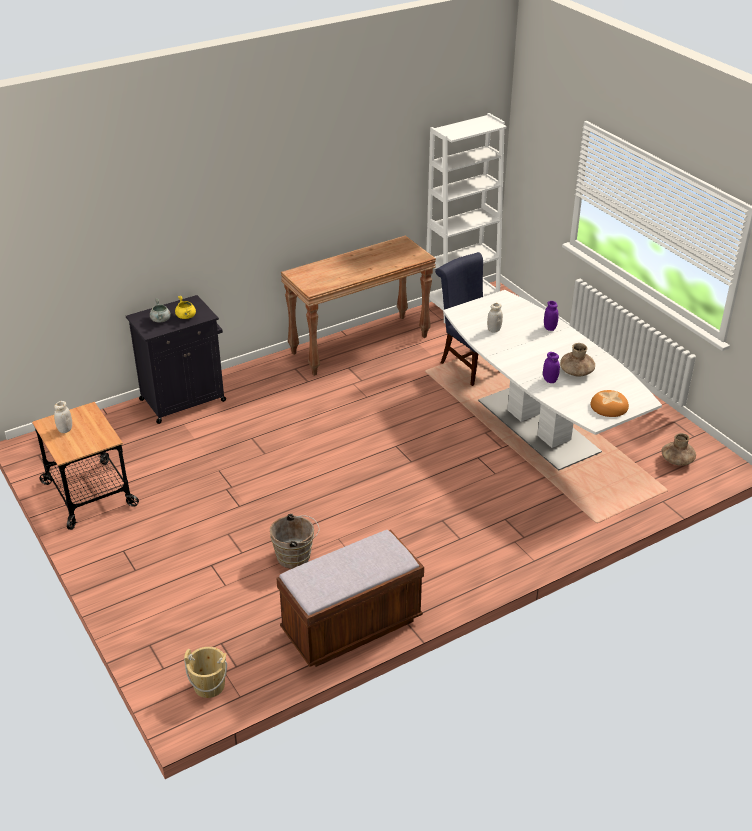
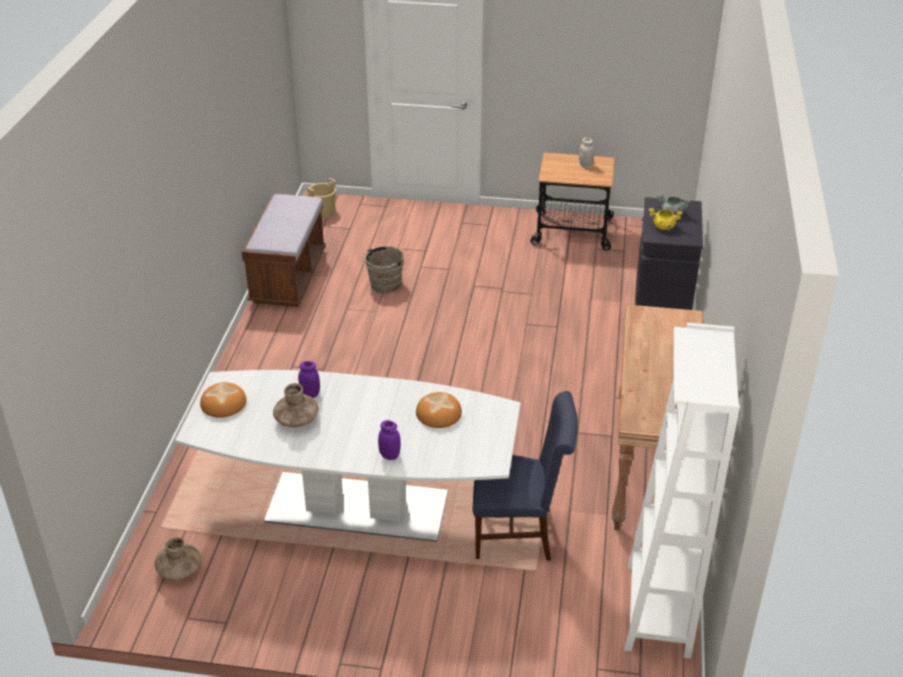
camera: 130 degrees right, 0 degrees up
(494, 329) = (438, 413): white jar -> bread

